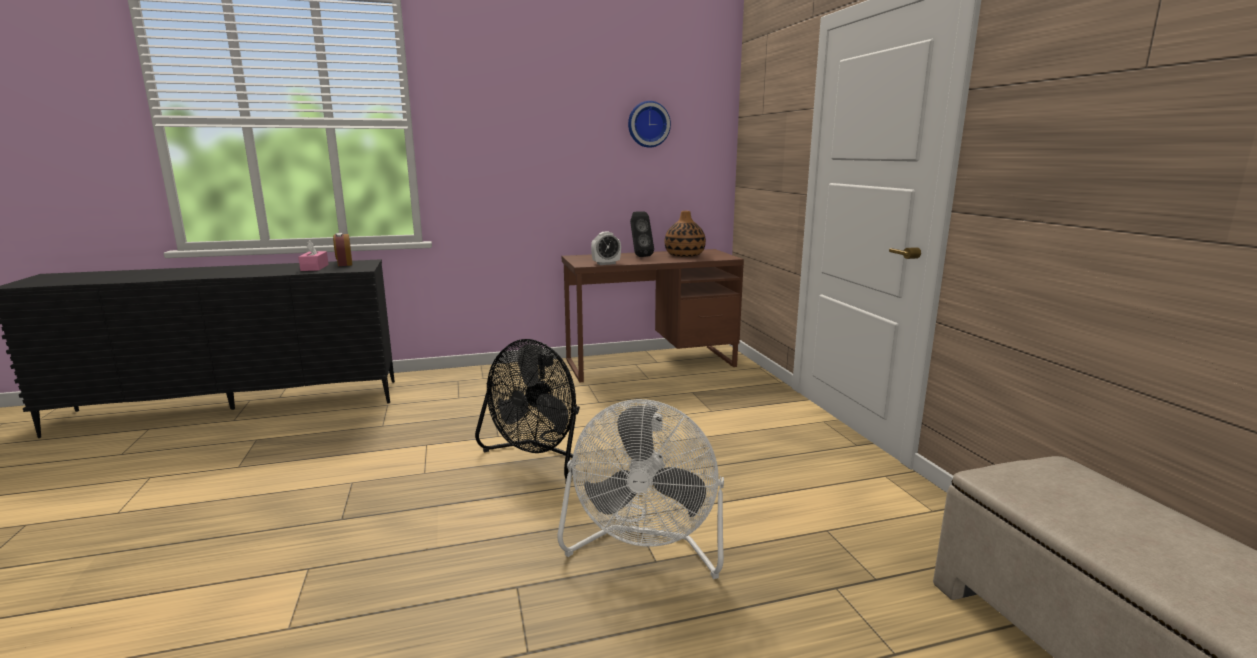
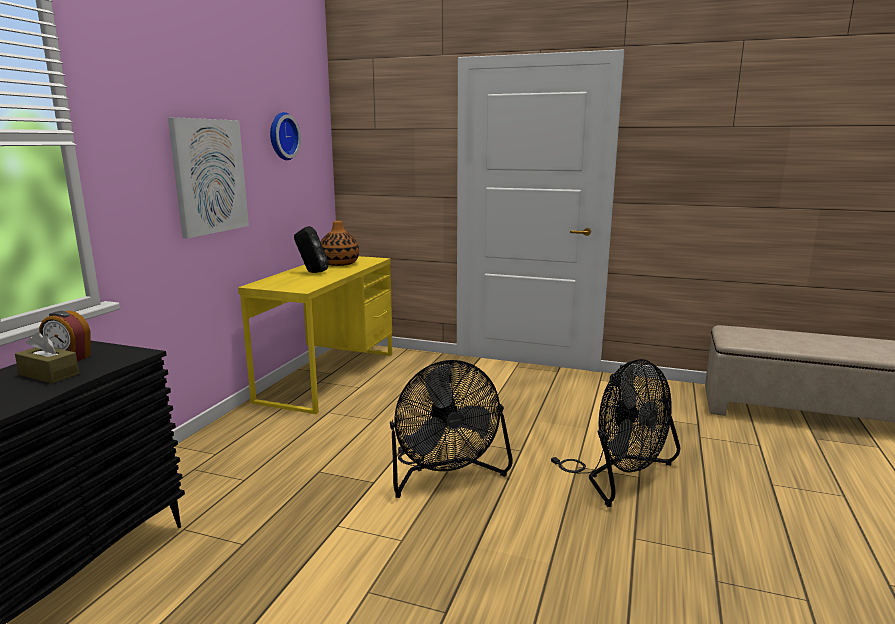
camera: 55 degrees left, 0 degrees up
(314, 267) = (49, 374): pink tissue box -> brown tissue box
(544, 158) = (209, 176): none -> picture
(606, 264) = (317, 284): alarm clock -> none
(640, 546) = (617, 476): white fan -> black fan
(650, 363) = (329, 376): brown desk -> yellow desk

